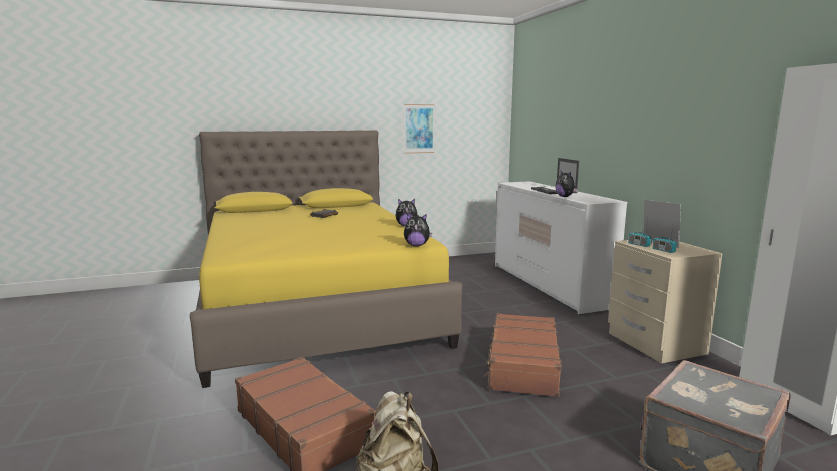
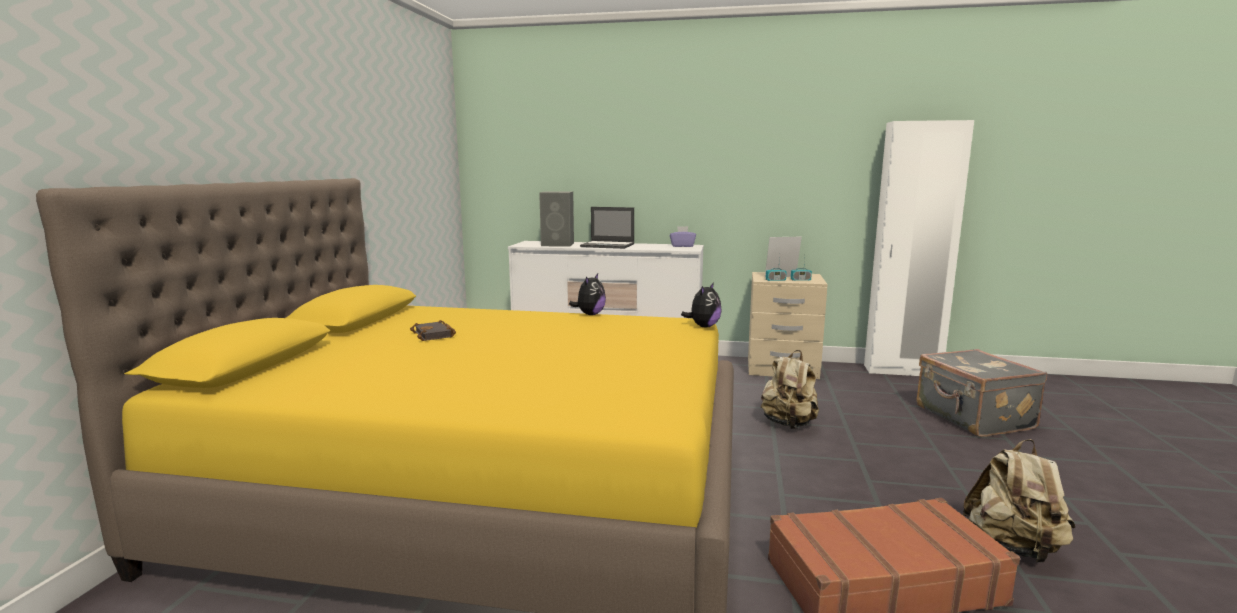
camera: 60 degrees left, 0 degrees up
(419, 128) = (387, 175): picture -> none
(522, 365) = (788, 424): brown suitcase -> beige backpack
(529, 186) = (558, 244): none -> grey speaker
(565, 197) = (650, 248): plush toy -> none
(601, 199) = (682, 246): none -> purple tissue box

